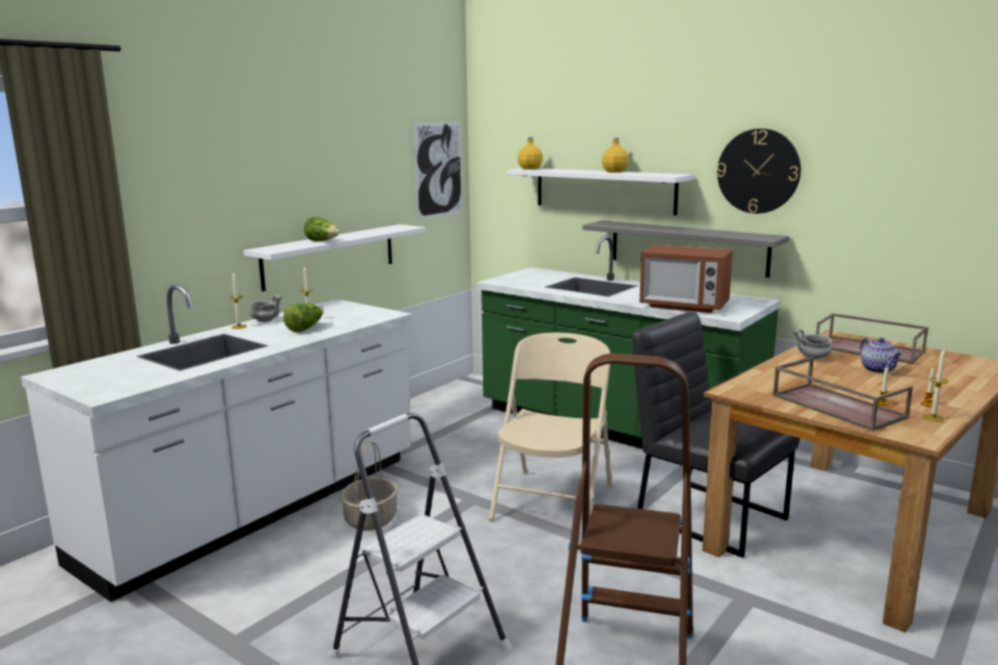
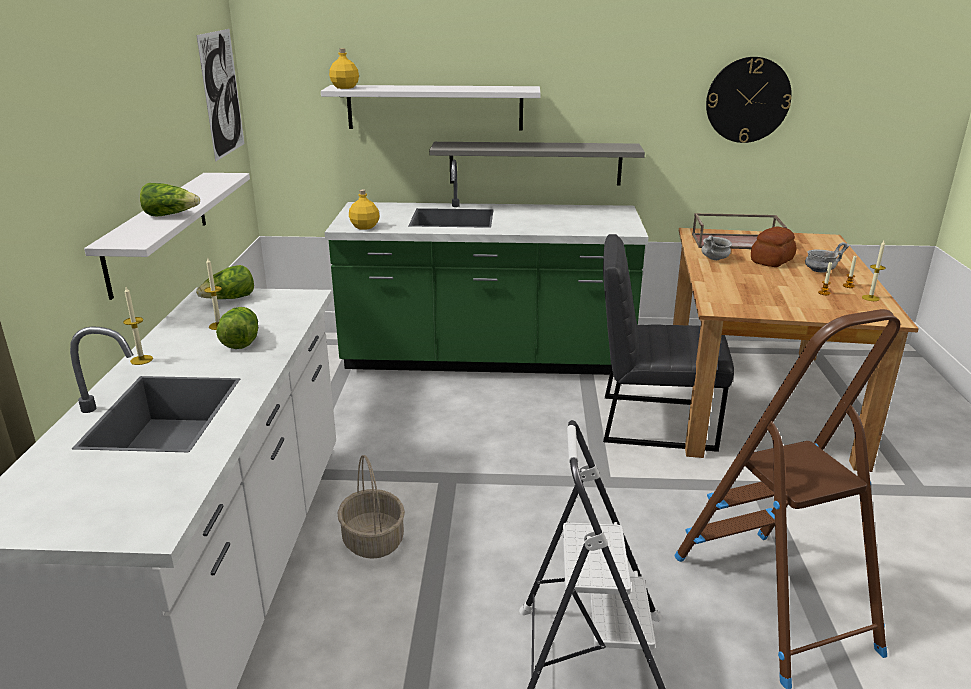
camera: 35 degrees left, 10 degrees up
(267, 321) = (165, 341): grey bowl -> grey bowl (820, 271)
(341, 307) = (229, 299): none -> lettuce
(553, 502) = (523, 454): beige chair -> none
(615, 172) = (454, 87): yellow bottle -> yellow bottle (365, 227)
(684, 306) = (575, 226): microwave -> none
(758, 171) = (608, 80): wall clock -> wall clock (748, 100)
(836, 406) = (803, 304): brown tray -> none
(878, 370) = (772, 260): teapot -> bread

